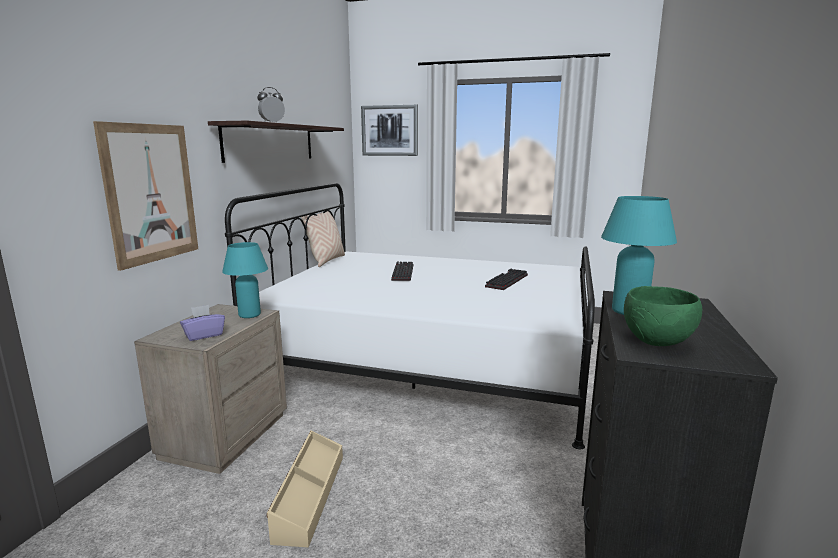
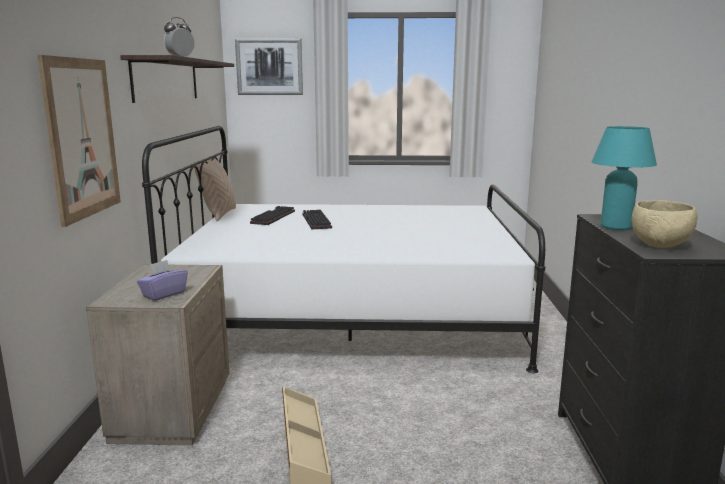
camera: 15 degrees left, 0 degrees up
(249, 315) = (194, 271): turquoise table lamp -> none
(506, 280) = (428, 222): keyboard -> keyboard (272, 217)
(657, 342) = (660, 245): green bowl -> beige bowl

